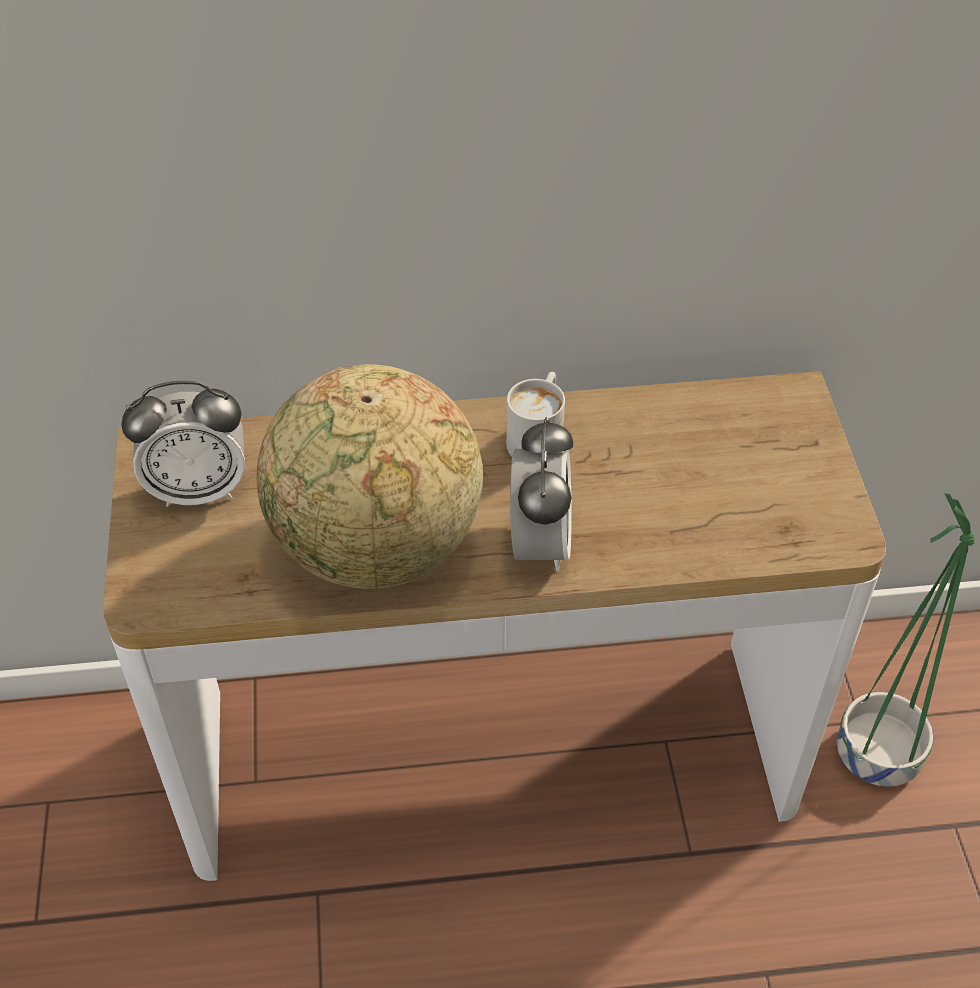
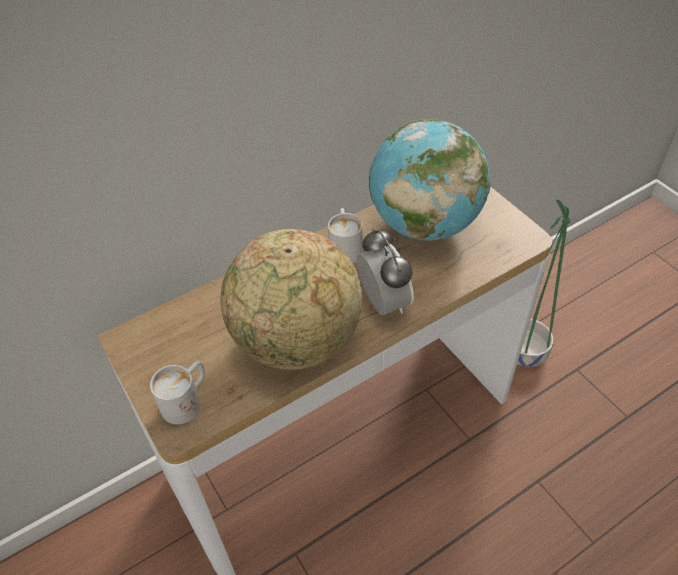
camera: 25 degrees left, 0 degrees up
(178, 566) = (187, 400): none -> white mug
(199, 489) = (171, 351): alarm clock -> none
(687, 448) = (424, 224): none -> globe

